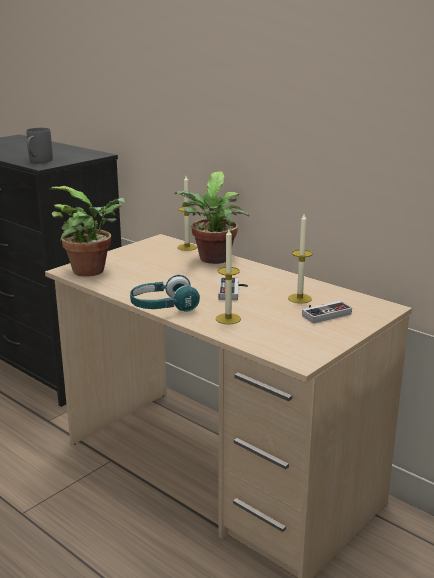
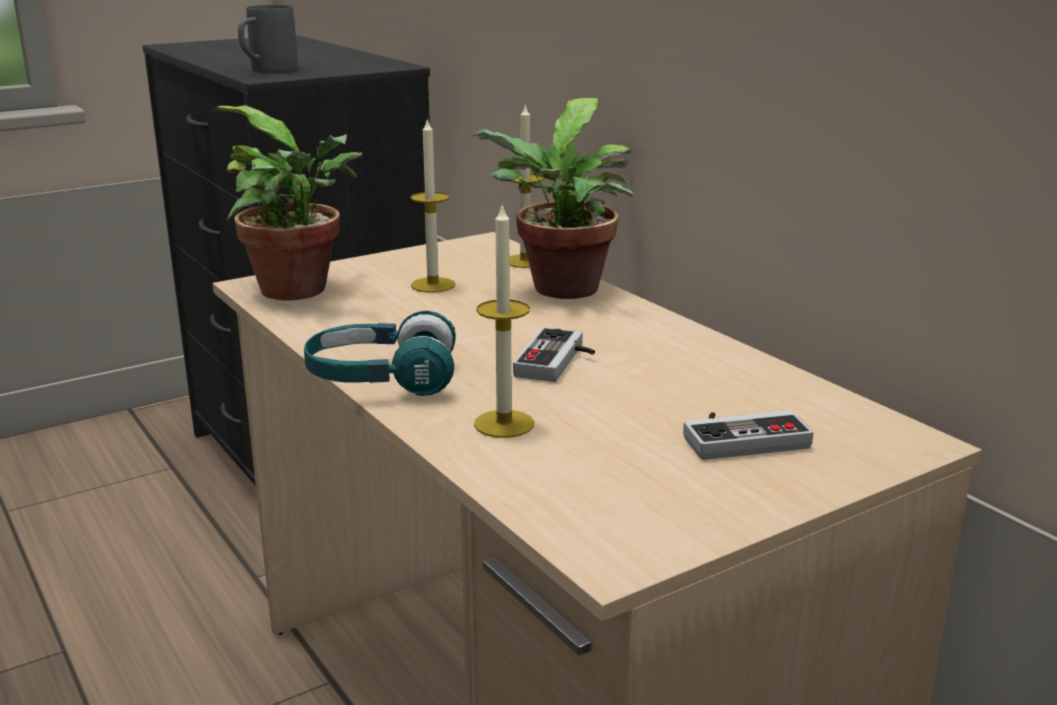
camera: 15 degrees right, 0 degrees up
(299, 298) = (703, 394): candle -> candle (433, 285)

